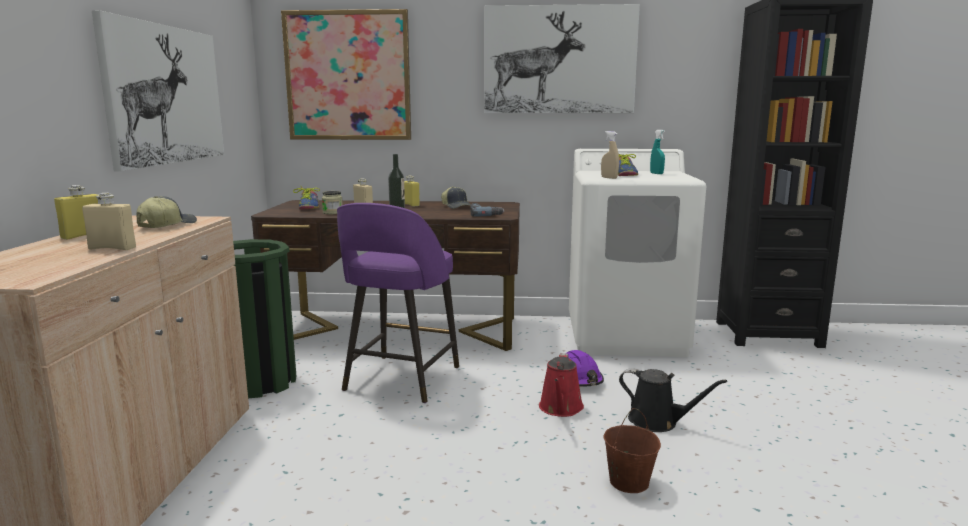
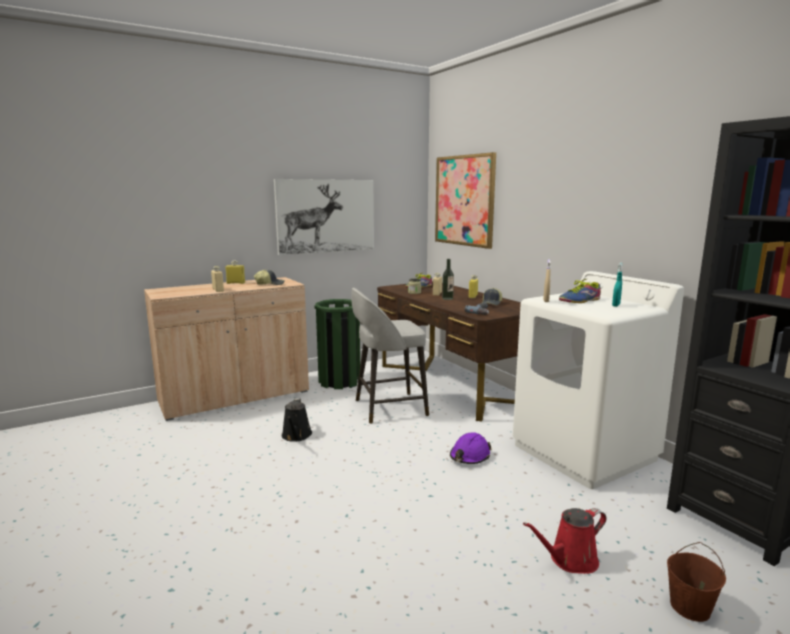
camera: 55 degrees right, 0 degrees up
(400, 380) = (388, 408): purple stool -> grey stool
(559, 60) = (588, 190): picture -> none
(560, 408) = (416, 463): red watering can -> red watering can (570, 560)
(628, 482) = (348, 511): brown bucket -> brown bucket (689, 607)
(657, 422) = (445, 503): black watering can -> black watering can (296, 436)

